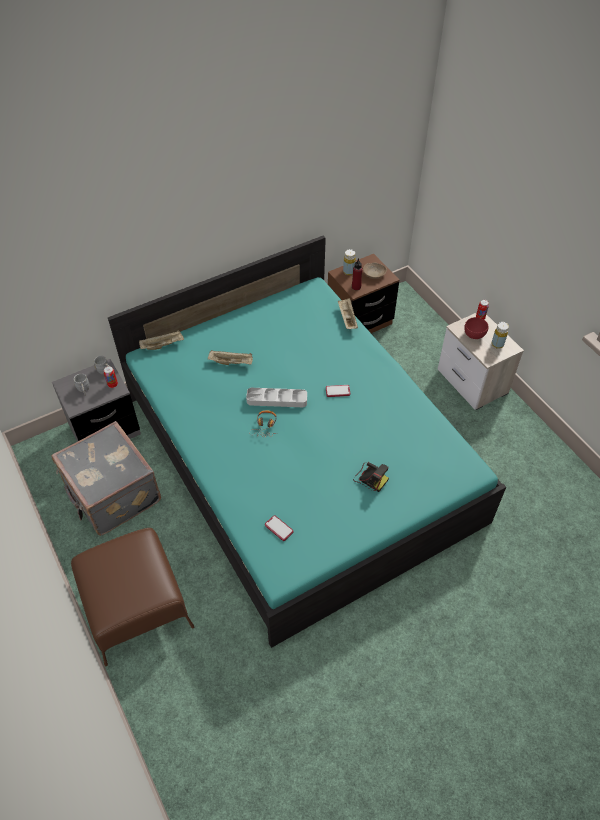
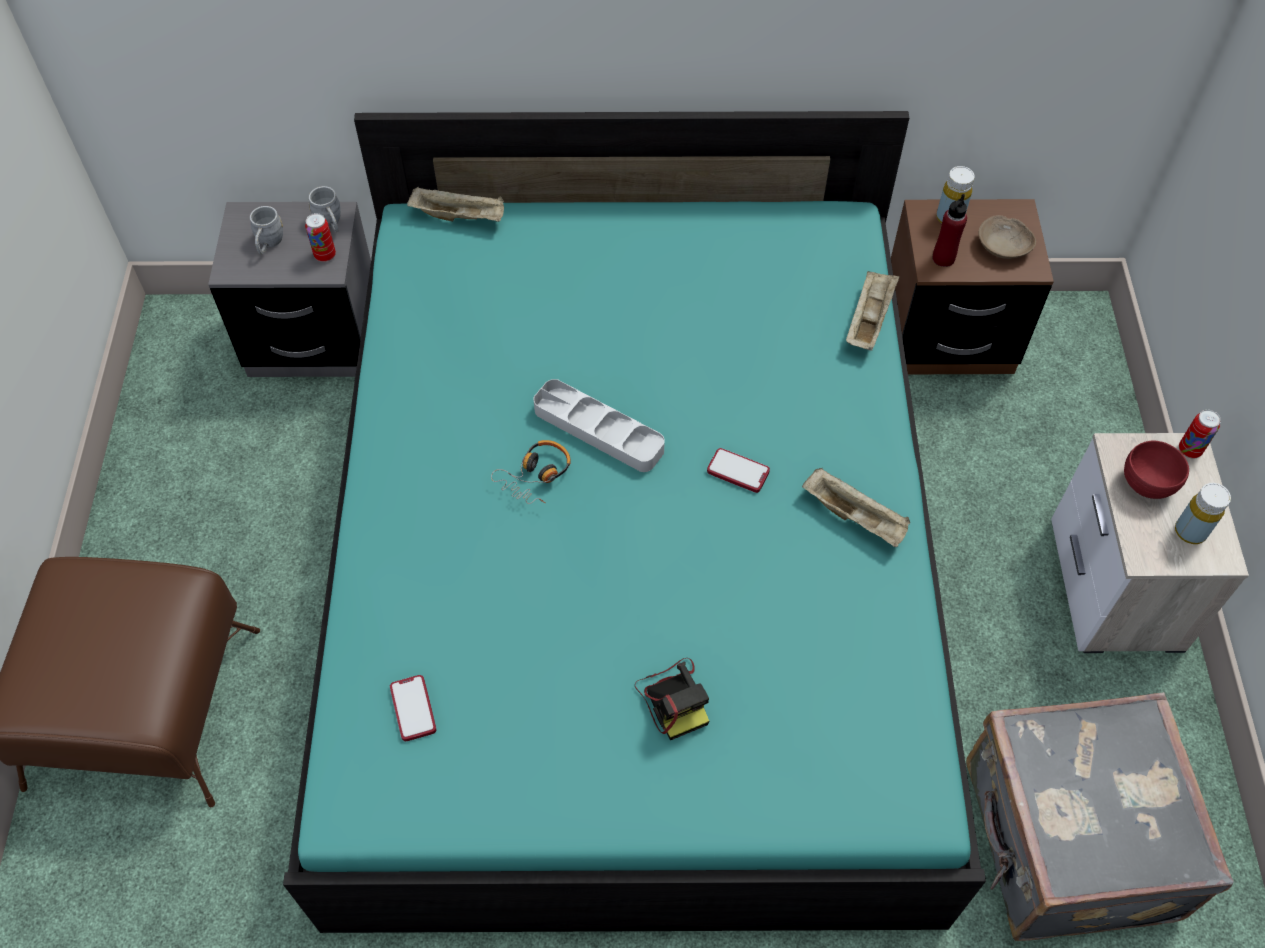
camera: 30 degrees right, 5 degrees up
(112, 494) = (245, 469): grey suitcase -> grey suitcase (1064, 842)
(231, 362) = (565, 310): beige tray -> beige tray (855, 517)

